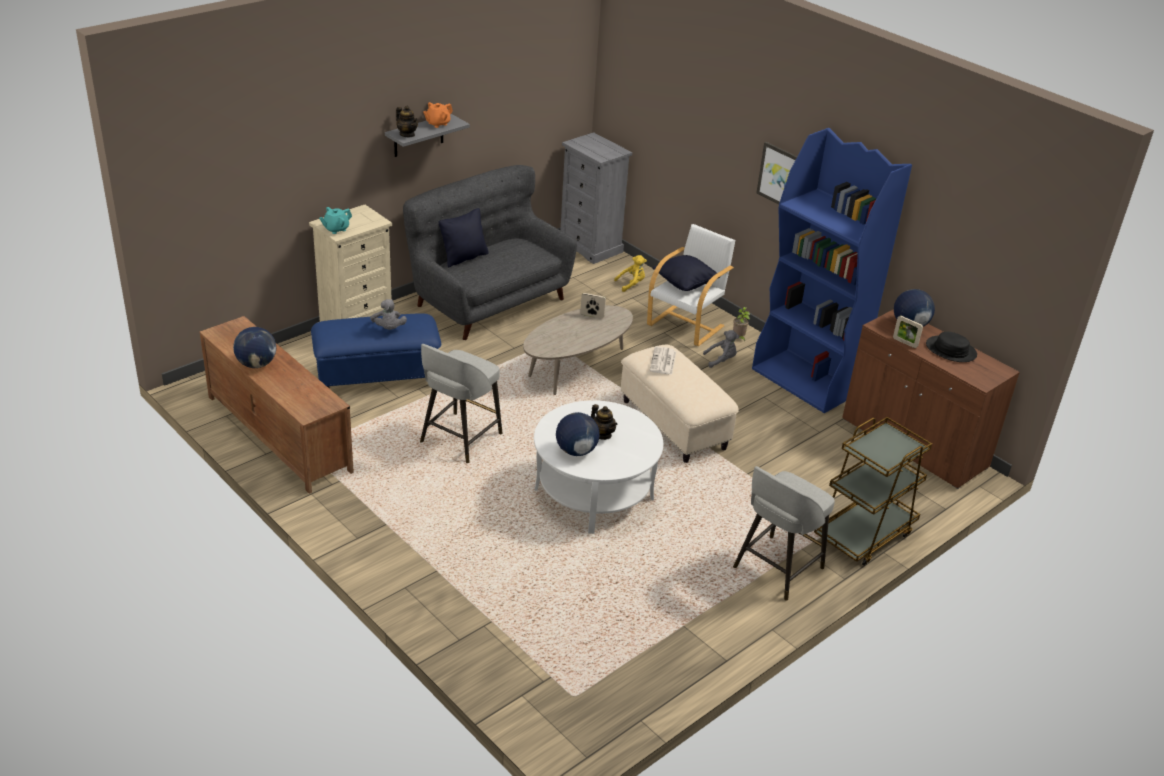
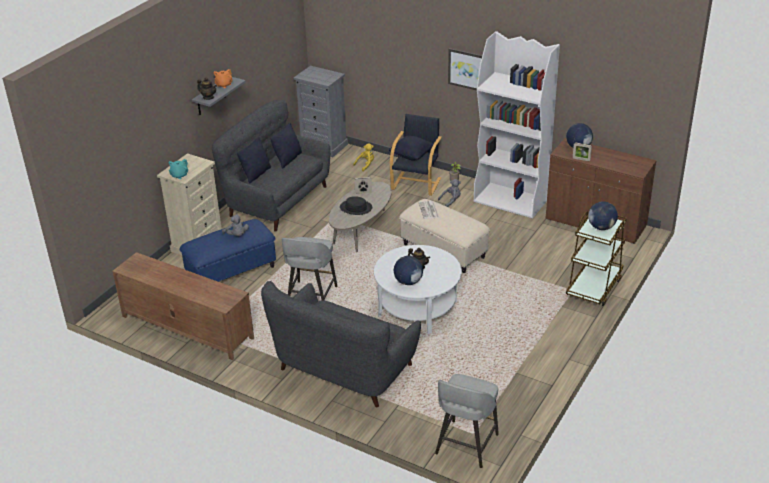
camera: 15 degrees left, 0 degrees up
(257, 364) = (167, 282): globe -> globe (601, 227)
(445, 549) = (343, 369): none -> grey sofa
(516, 249) = (288, 159): none -> black pillow
(686, 325) = (416, 183): white armchair -> black armchair
(776, 569) = (553, 322): grey stool -> grey stool (466, 445)
(806, 381) = (511, 201): blue bookcase -> white bookcase
(950, 350) = (610, 157): black hat -> black hat (356, 208)

